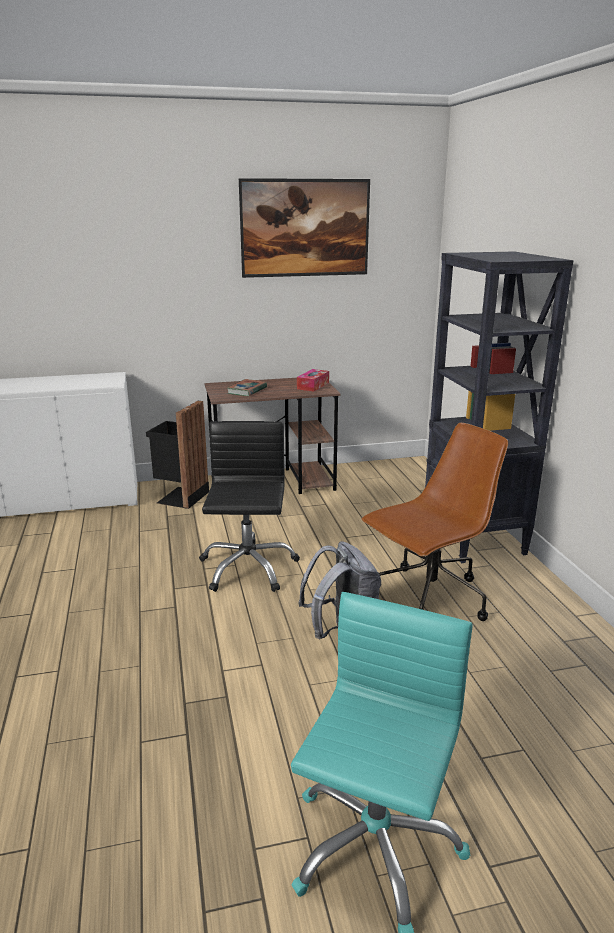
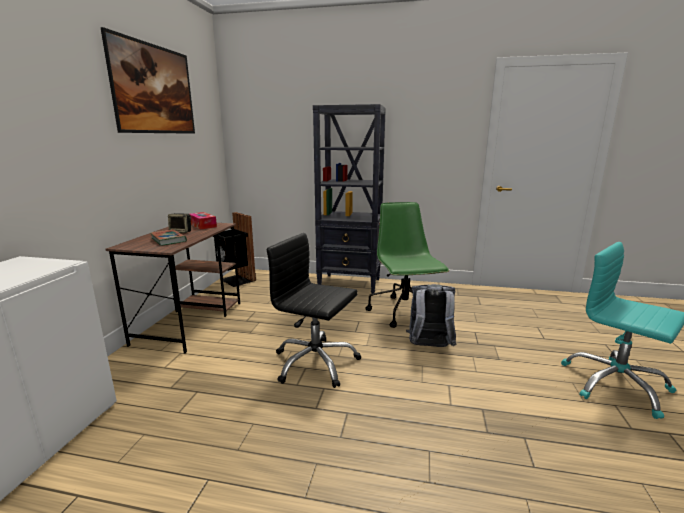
camera: 65 degrees left, 5 degrees down
(180, 497) = (141, 372): black trash can -> black trash can (236, 280)
(279, 386) = (181, 232): none -> speaker
(428, 599) = (404, 313): brown office chair -> green office chair

